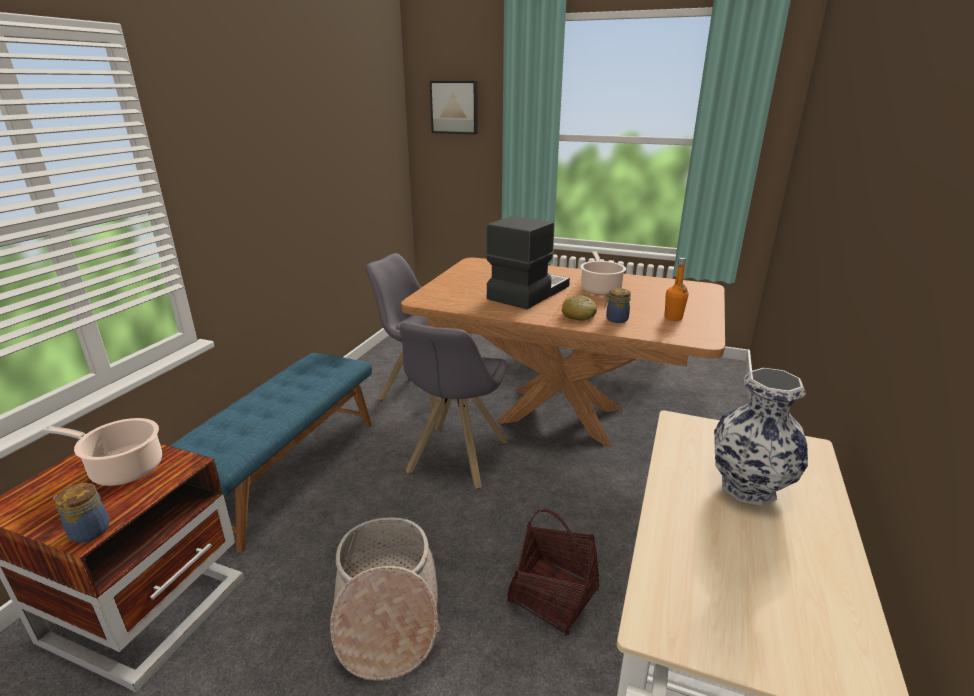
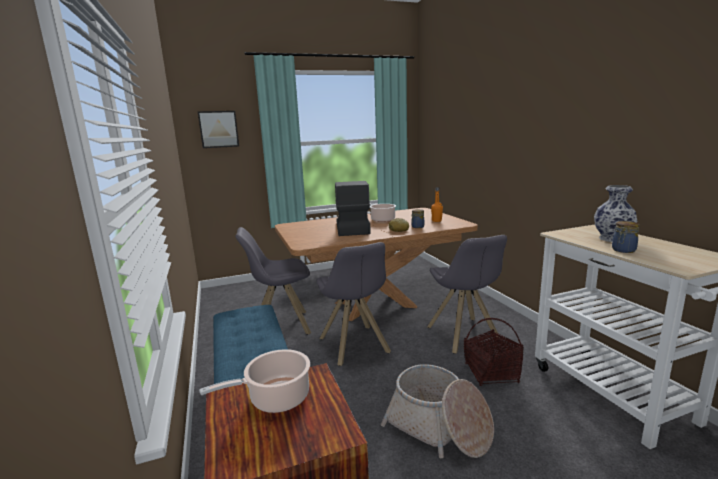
camera: 40 degrees left, 10 degrees down
(88, 531) = (339, 431): jar -> jar (623, 250)
(606, 521) = (464, 335): none -> grey chair

